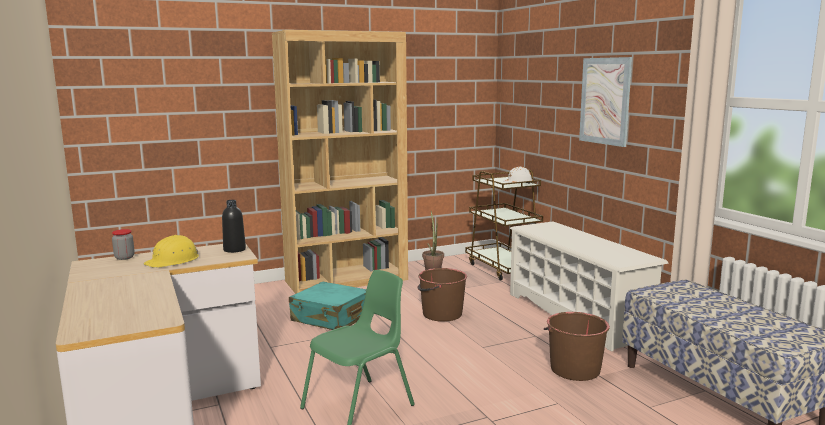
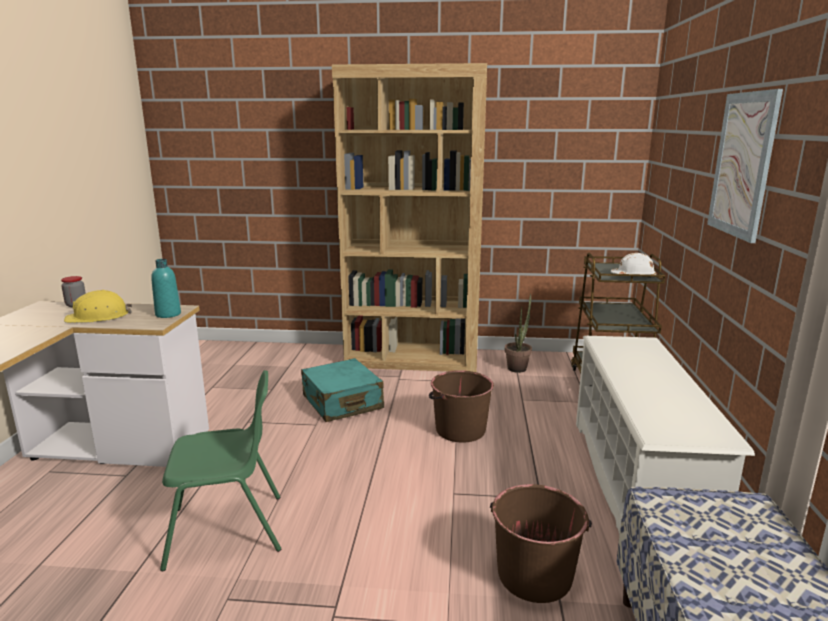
camera: 30 degrees right, 5 degrees up
(234, 250) = (168, 314): black bottle -> turquoise bottle

